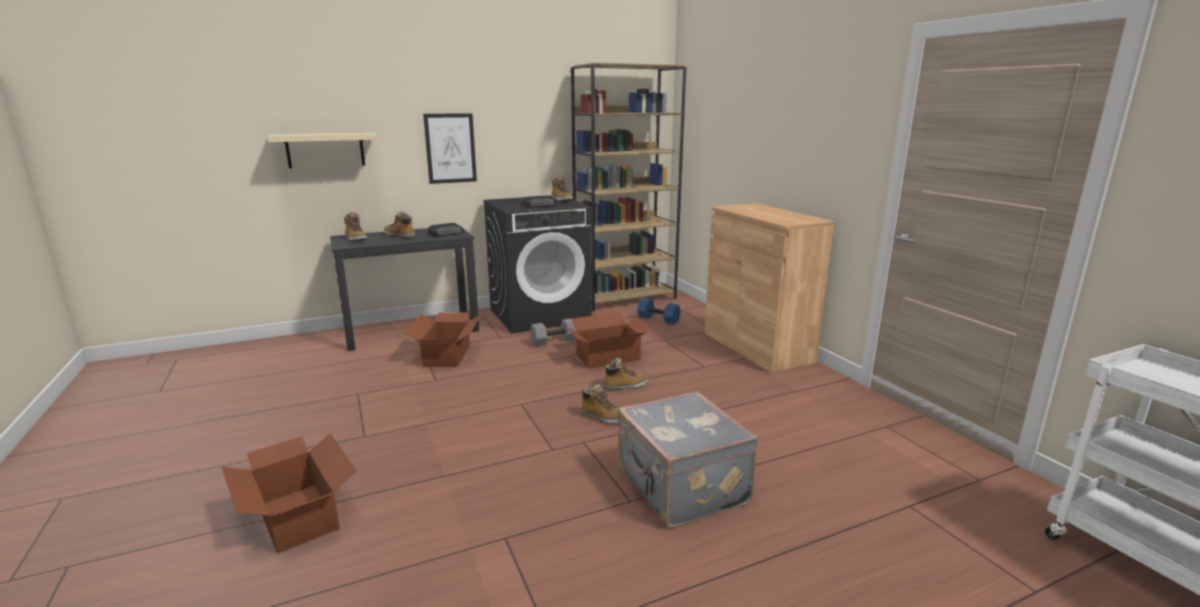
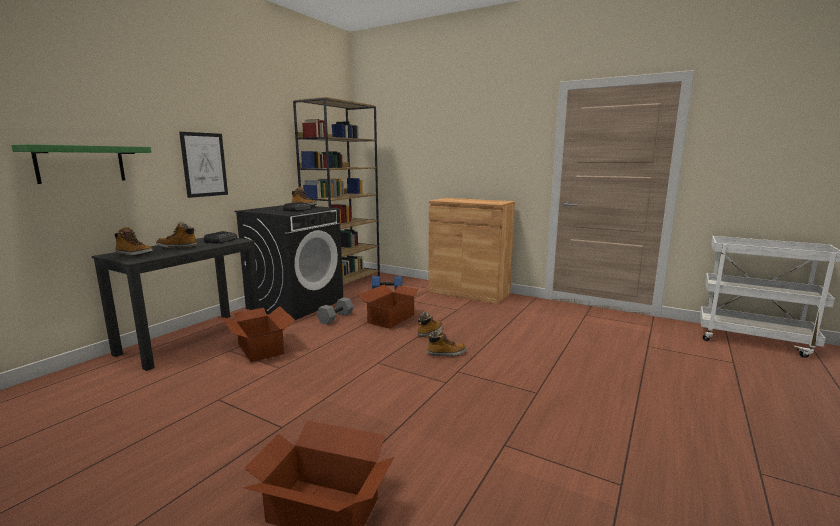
camera: 35 degrees left, 5 degrees down
(325, 150) = (81, 164): beige shelf -> green shelf
(680, 488) = (549, 376): grey suitcase -> none

